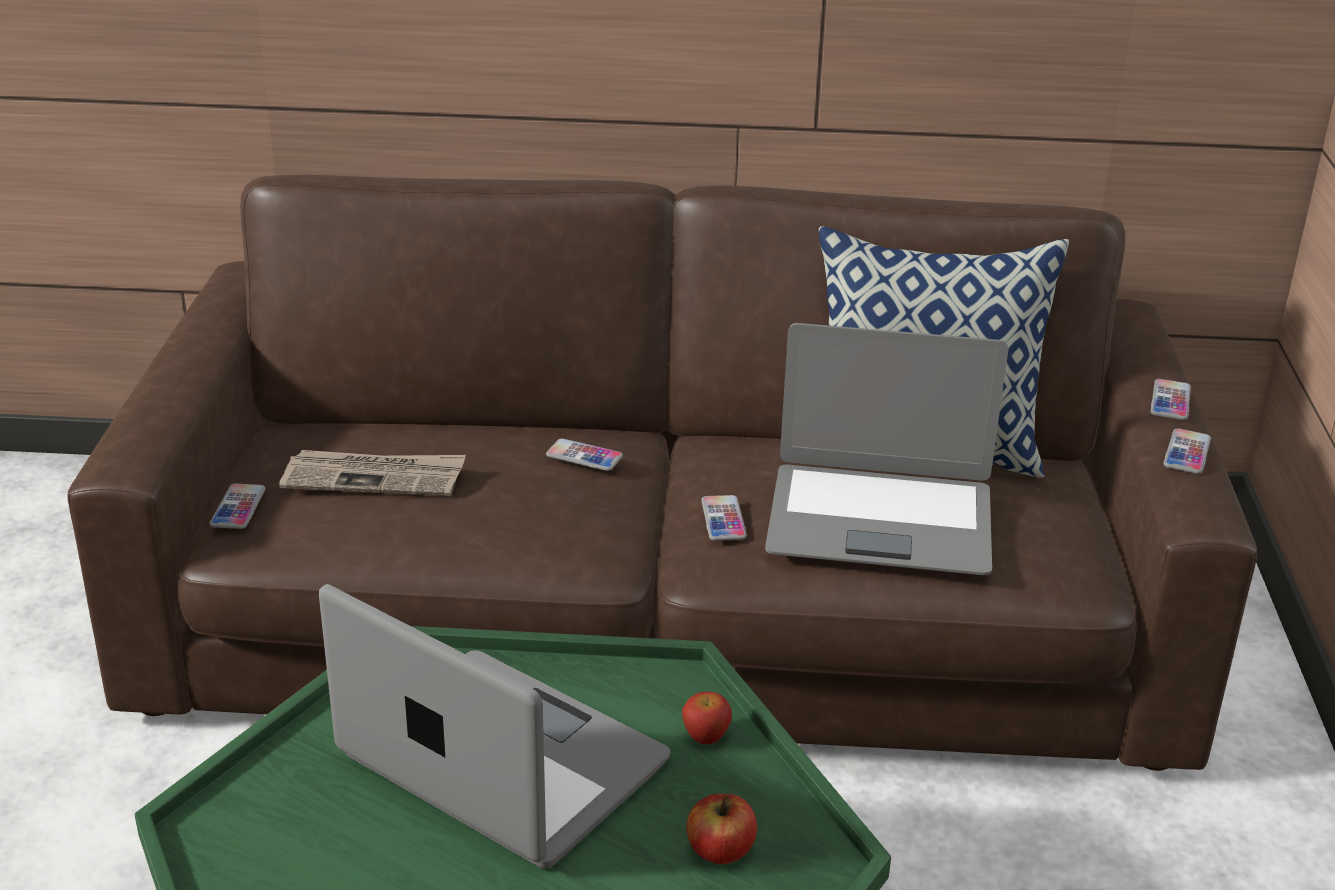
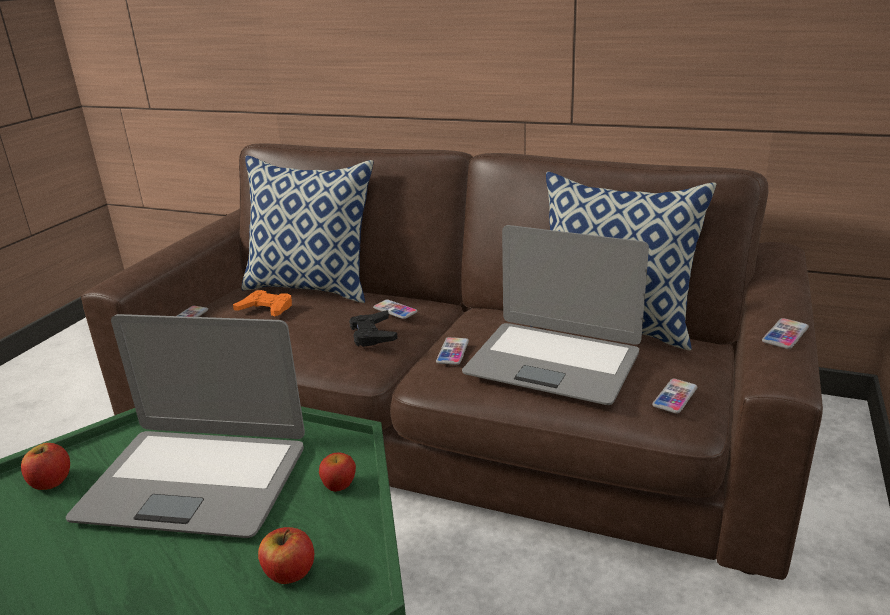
camera: 20 degrees right, 5 degrees down
(282, 799) = (51, 481): none -> apple
(375, 477) = (266, 309): newspaper -> orange game controller
(408, 426) = (312, 287): none -> pillow
(501, 762) = (196, 481): laptop -> laptop turned 135 degrees clockwise
(583, 503) = (372, 334): none -> black game controller
(1170, 401) = (786, 301): phone -> phone (675, 397)

